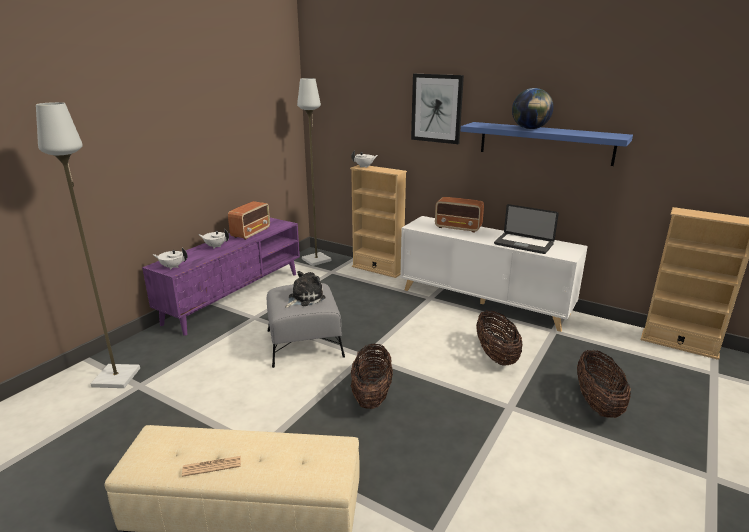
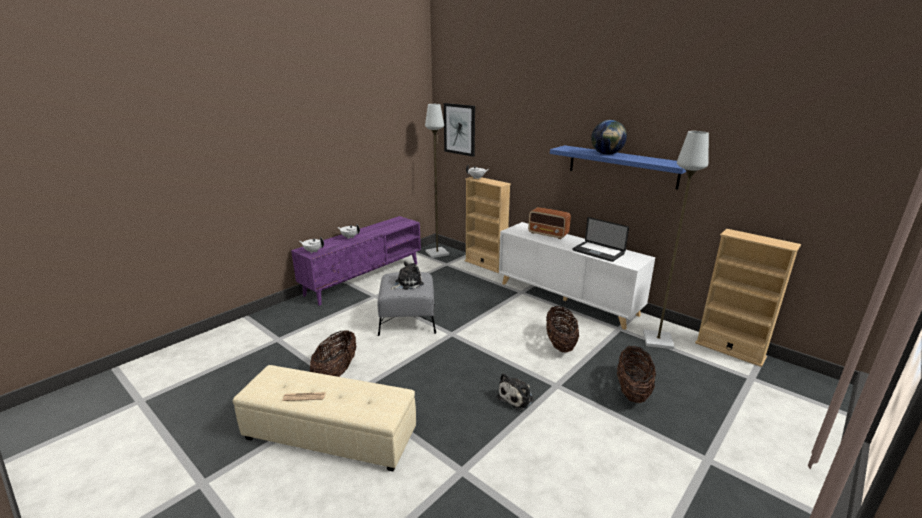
camera: 10 degrees right, 0 degrees up
(116, 377) = (263, 331): grey floor lamp -> grey floor lamp (657, 340)
(251, 233) = (380, 228): radio -> none
(371, 395) = (447, 364): basket -> basket (336, 372)
(436, 108) = (536, 132): picture -> picture (459, 129)
(469, 428) = (517, 397): none -> plush toy

